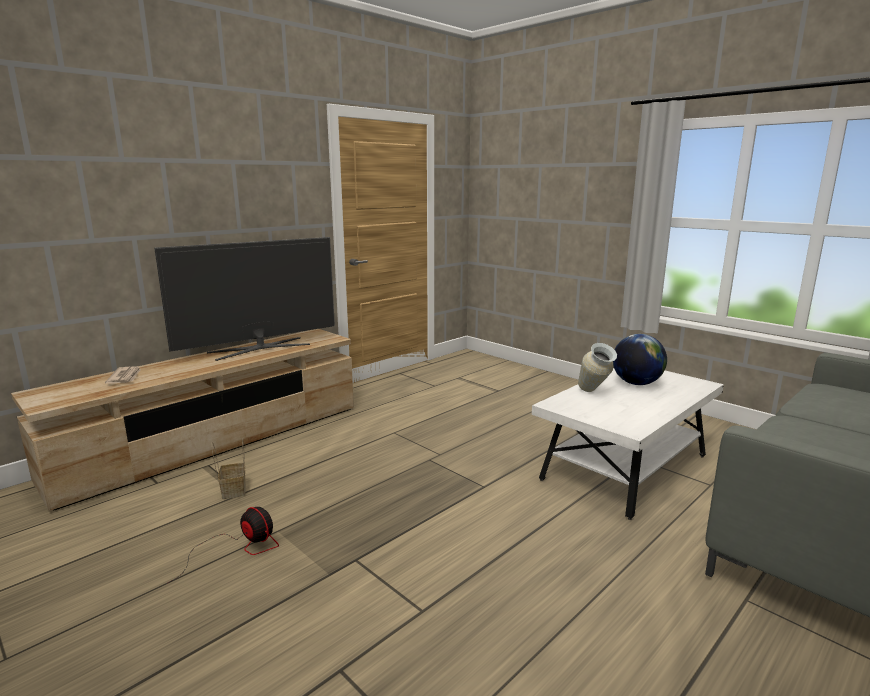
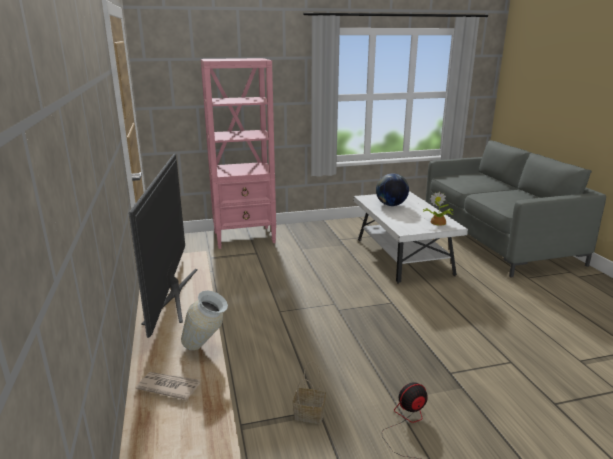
camera: 60 degrees left, 5 degrees up
(523, 377) = (245, 237): none -> pink bookcase
(594, 394) = (398, 218): vase -> vase (207, 349)
(624, 418) = (437, 222): none -> potted plant

